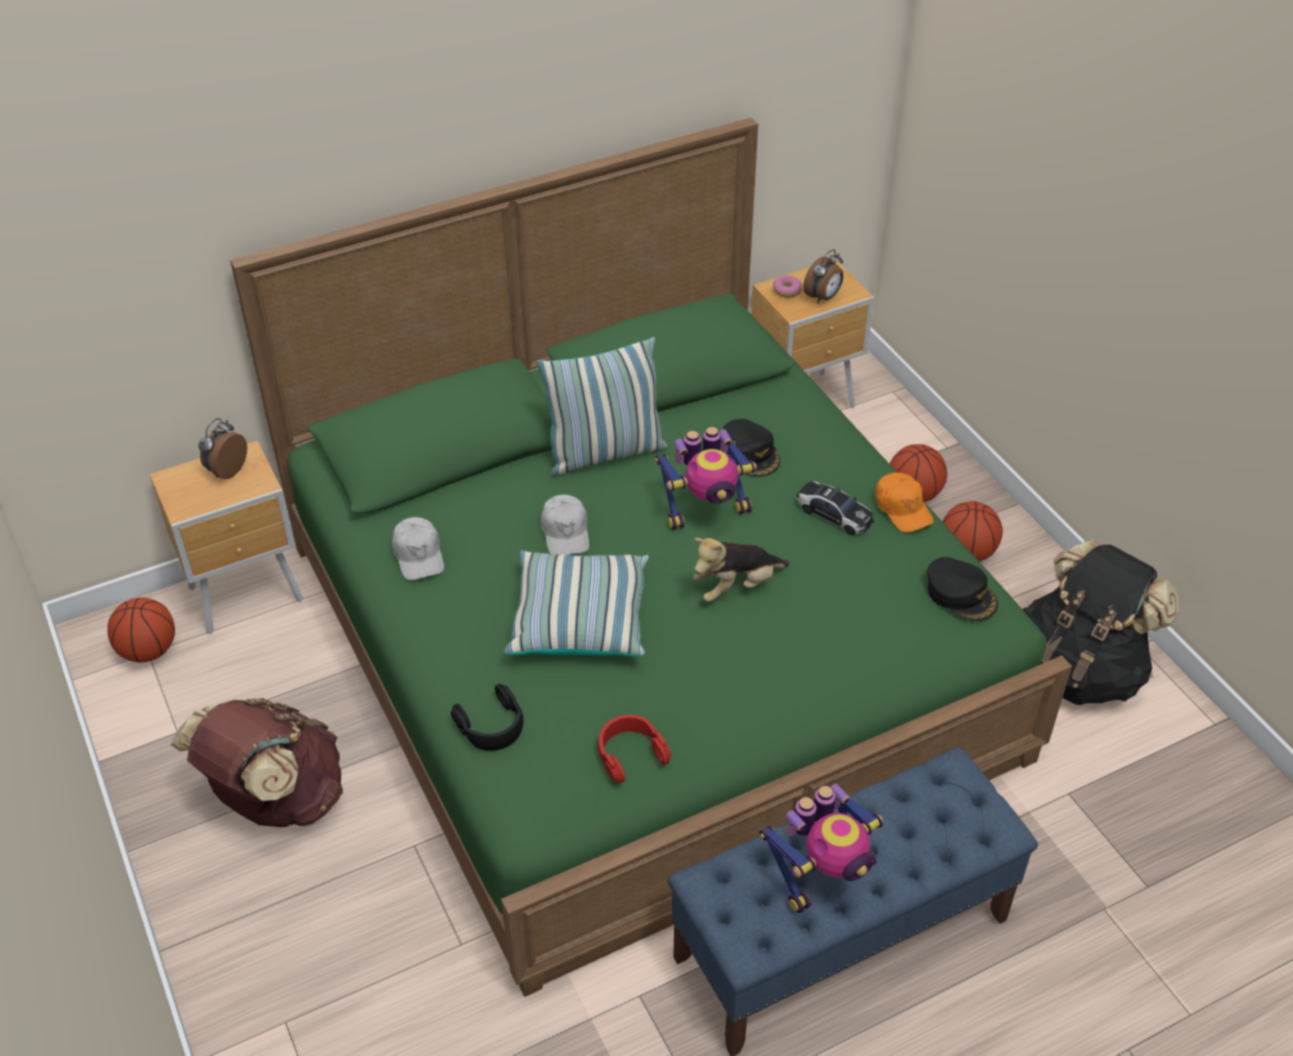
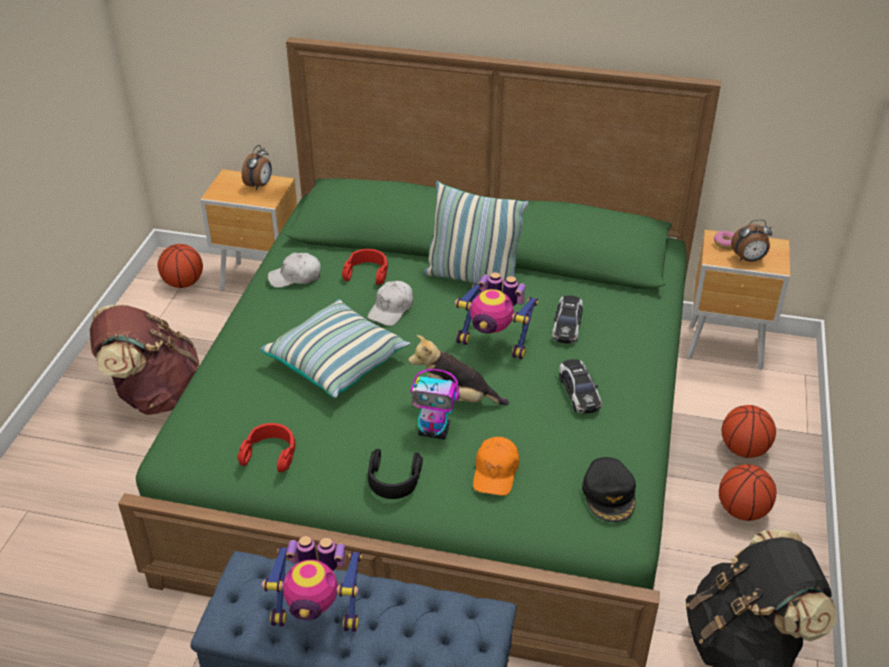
camera: 40 degrees right, 5 degrees down
(226, 470) = (260, 185): alarm clock -> alarm clock turned 135 degrees clockwise
(419, 555) = (295, 277): white cap -> white cap turned 60 degrees clockwise
(491, 507) = (367, 273): none -> red headphones
(492, 725) = (217, 389): black headphones -> black headphones (393, 479)
(750, 453) = (567, 325): black cap -> toy car
(755, 631) = (435, 431): none -> toy robot
(902, 509) = (635, 416): orange cap -> orange cap (496, 472)

